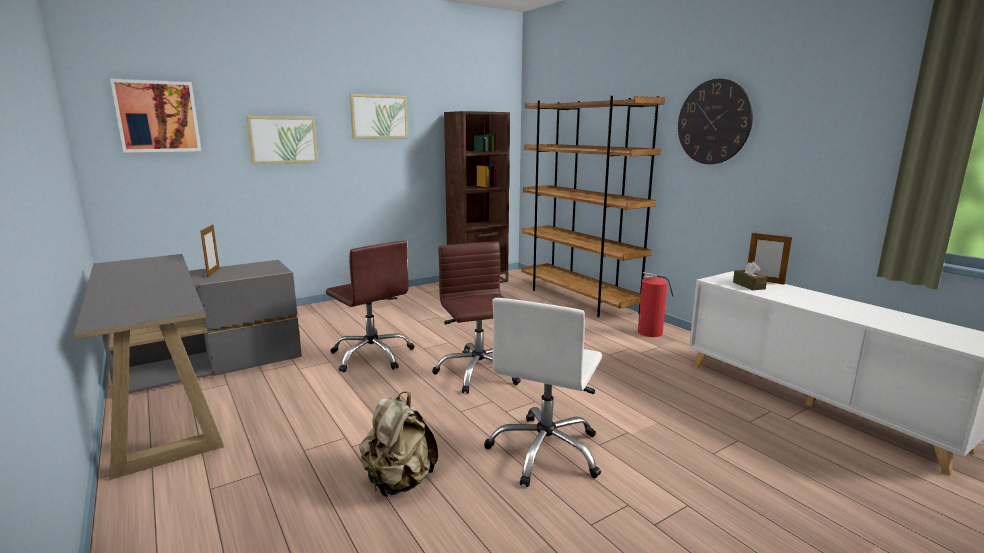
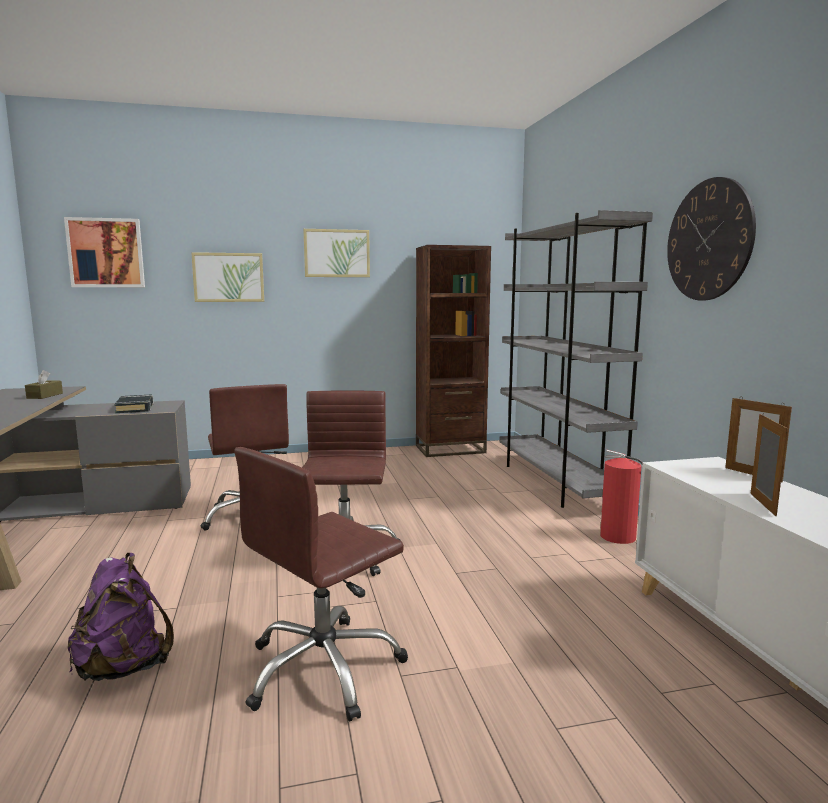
camera: 20 degrees right, 5 degrees down
(213, 272) = (107, 407): picture frame -> picture frame (762, 504)
(245, 271) = (135, 408): none -> black book
(399, 482) = (123, 667): beige backpack -> purple backpack
(546, 451) = (324, 669): white office chair -> brown office chair
(578, 299) = (556, 483): brown bookcase -> grey bookcase
(748, 285) = (716, 478): brown tissue box -> brown tissue box (45, 396)

